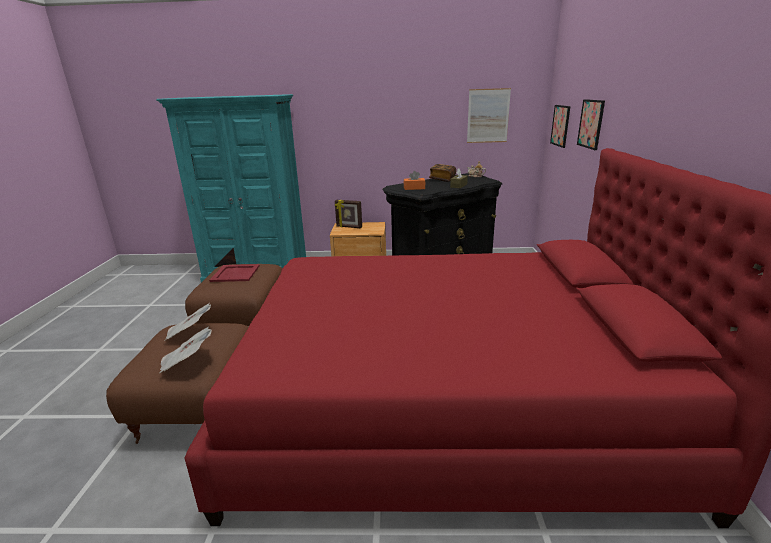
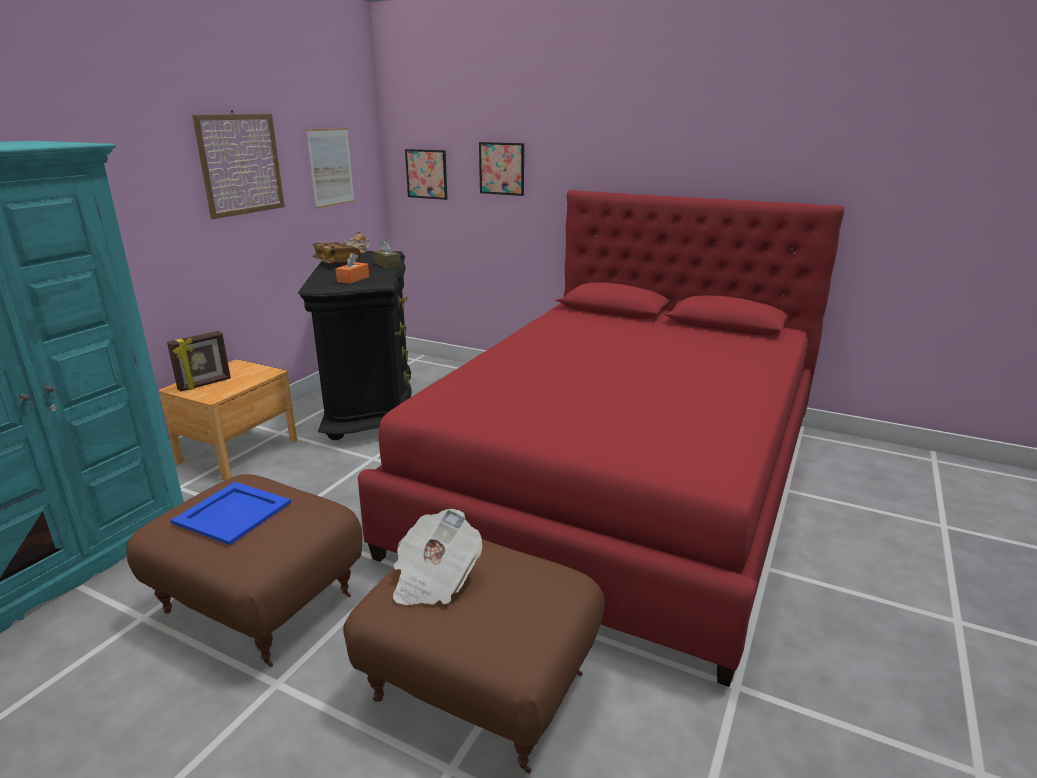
camera: 65 degrees left, 0 degrees up
(187, 362) = (532, 584): newspaper -> none
(235, 273) = (231, 513): red tray -> blue tray
(410, 109) = (240, 162): none -> picture

